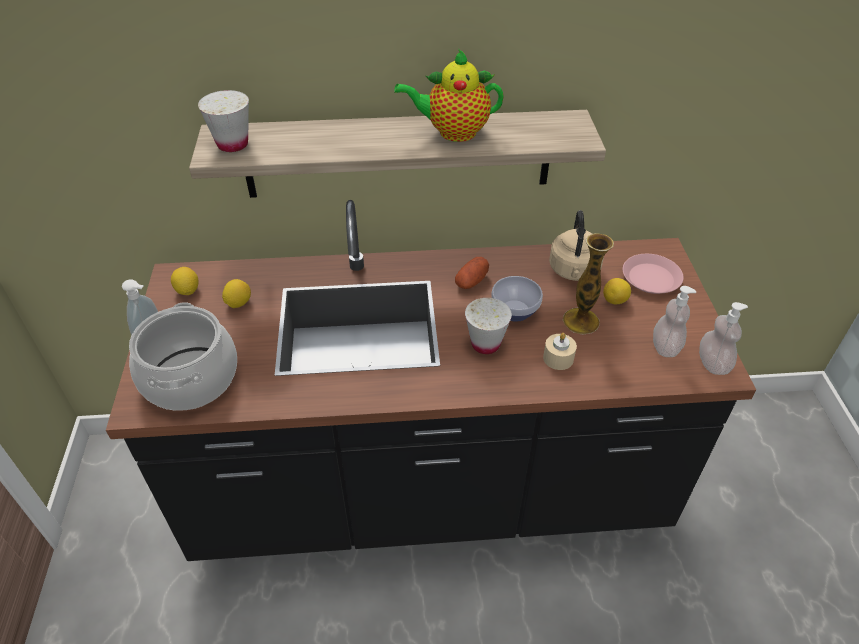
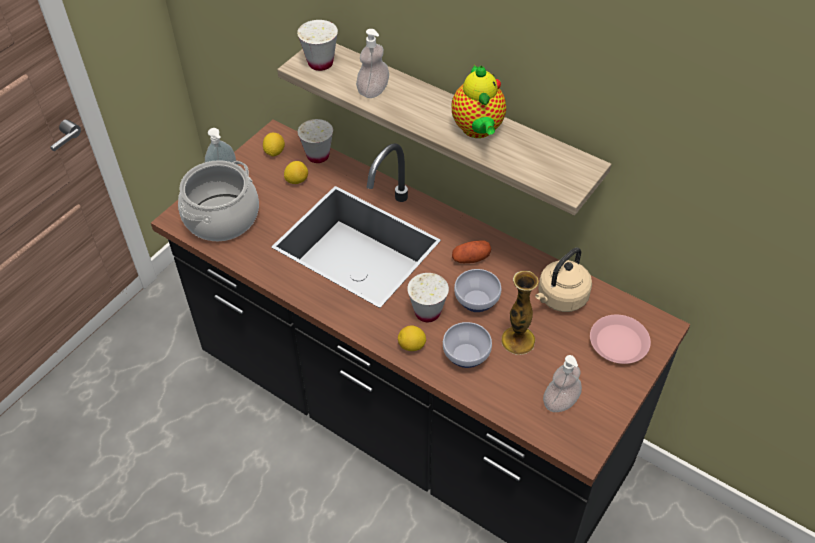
camera: 40 degrees right, 5 degrees up
(238, 272) = (318, 156): none -> white cup
(453, 132) = (478, 130): teapot -> teapot turned 135 degrees counterclockwise
(558, 358) = (467, 356): beige candle -> bowl
(615, 301) = (565, 342): lemon -> lemon (412, 346)
(712, 364) = (582, 439): soap dispenser -> soap dispenser (373, 91)

